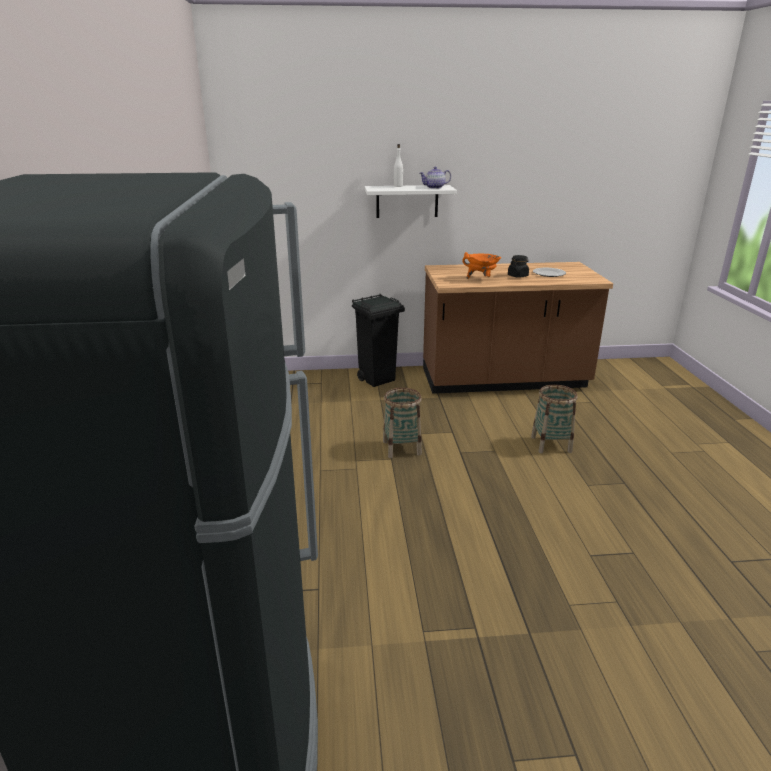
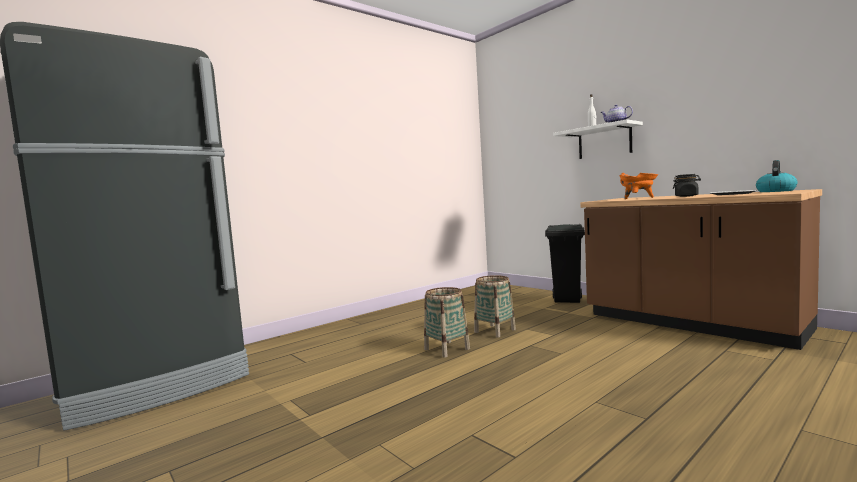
camera: 55 degrees right, 20 degrees down
(551, 444) = (630, 367): basket -> basket (447, 349)
(562, 266) = (775, 191): none -> kettle

